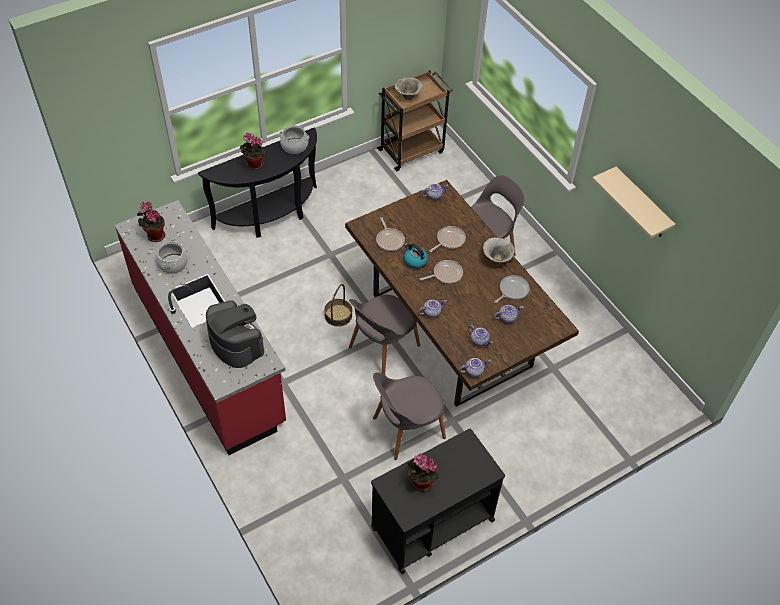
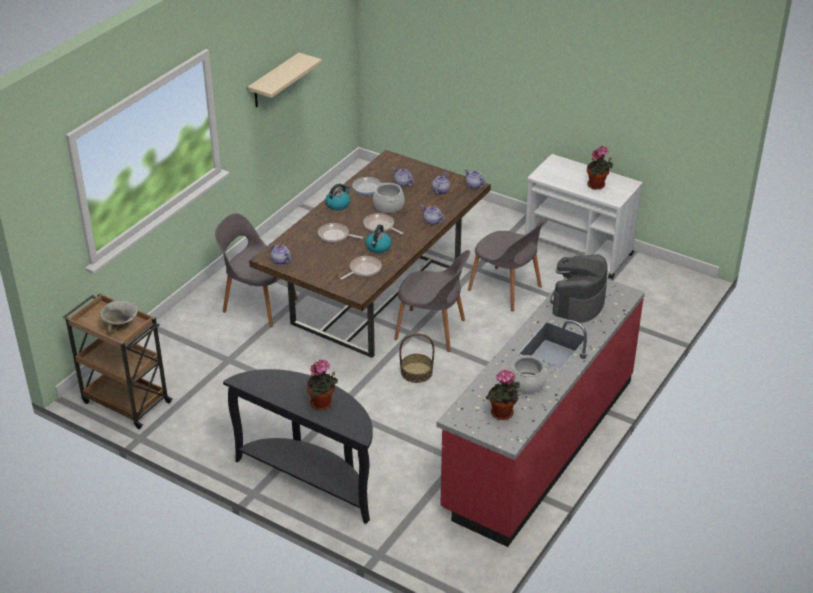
camera: 115 degrees left, 15 degrees down
(294, 146) = (267, 384): cooking pot -> cooking pot (388, 206)
(431, 524) = (578, 252): black cart -> white cart
(497, 259) = (338, 204): bowl -> kettle

